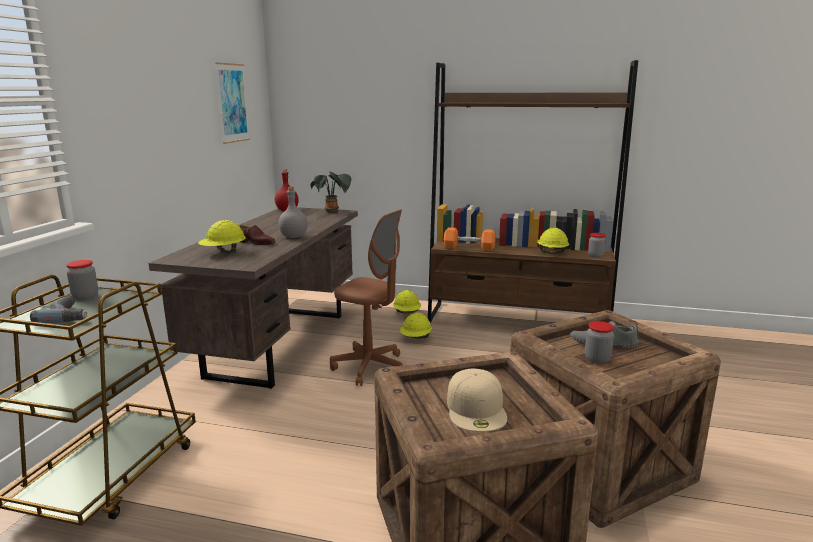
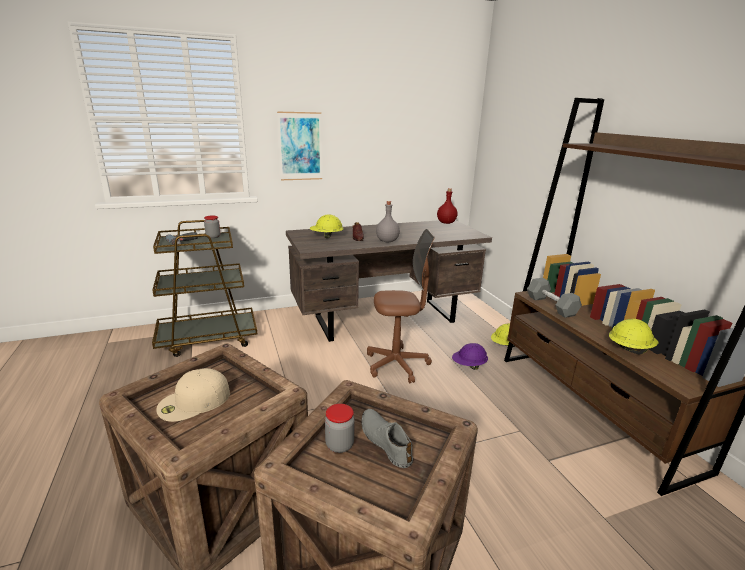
camera: 55 degrees right, 5 degrees up
(232, 103) = (424, 130): picture -> picture (300, 146)
(333, 212) = (469, 233): potted plant -> none
(370, 367) = (397, 365): brown office chair -> brown office chair turned 90 degrees counterclockwise
(416, 338) = (469, 366): yellow hard hat -> purple hard hat
(469, 248) = (551, 306): orange dumbbell -> grey dumbbell
(595, 256) = (677, 379): jar -> none

